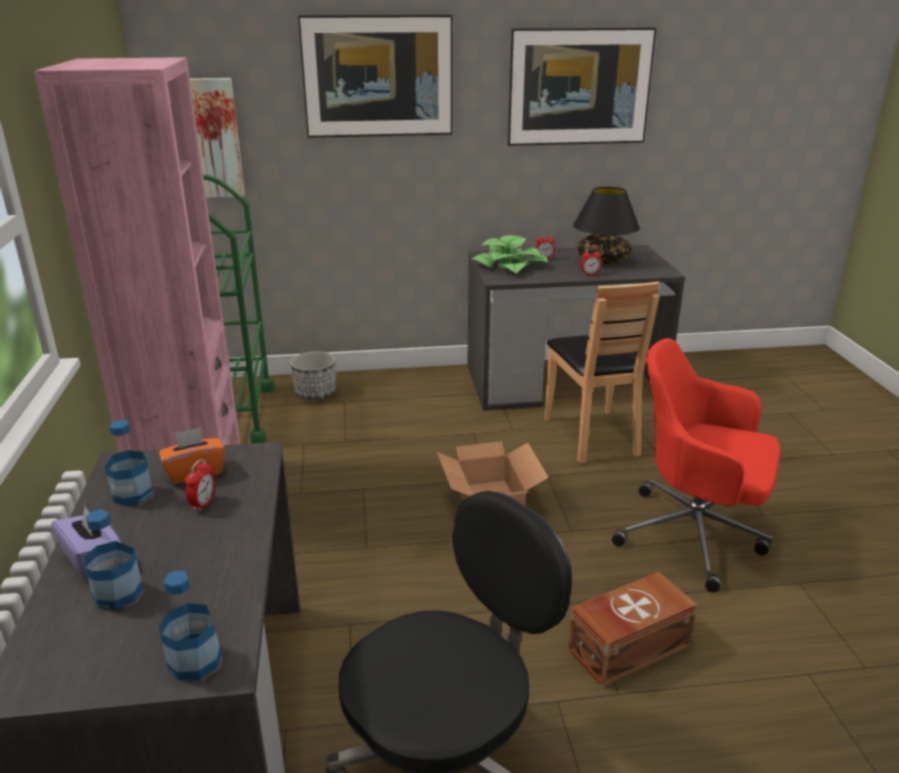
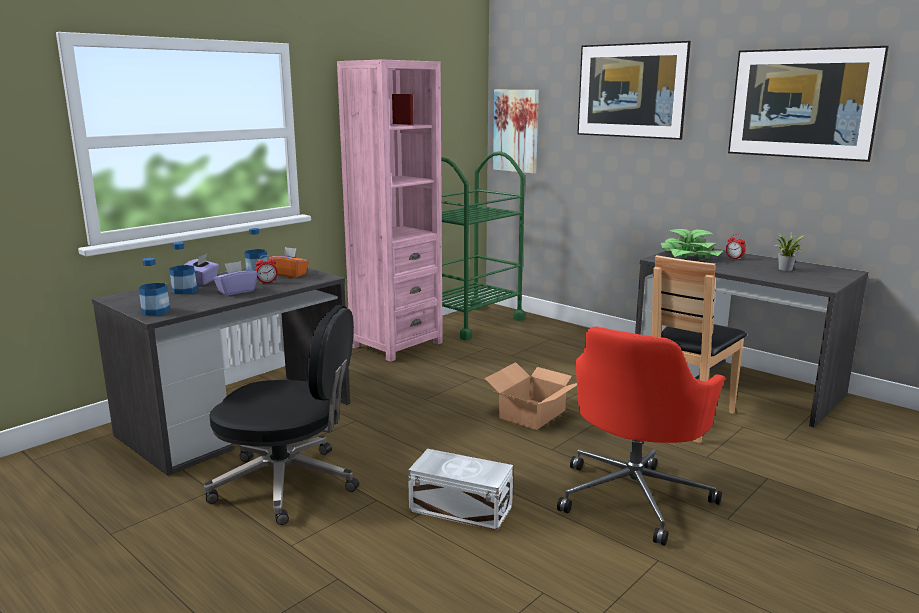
camera: 50 degrees right, 10 degrees down
(206, 545) = (236, 291): none -> purple tissue box
(315, 394) = (541, 330): planter -> none
(589, 274) = (743, 272): alarm clock -> none
(603, 260) = (785, 269): black table lamp -> potted plant
(626, 647) = (460, 507): brown storage box -> white storage box
(694, 536) = (634, 496): red office chair -> red office chair turned 135 degrees counterclockwise

